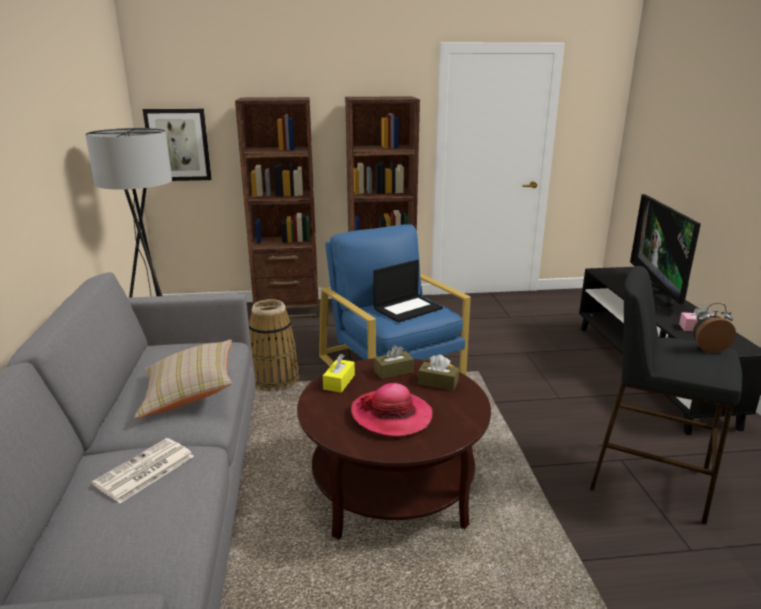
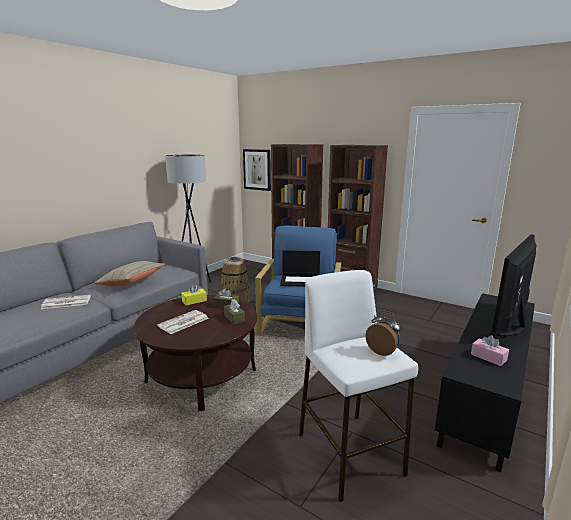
camera: 40 degrees right, 5 degrees down
(391, 415) = (183, 322): hat -> newspaper
(648, 479) = (349, 453): black stool -> white stool

